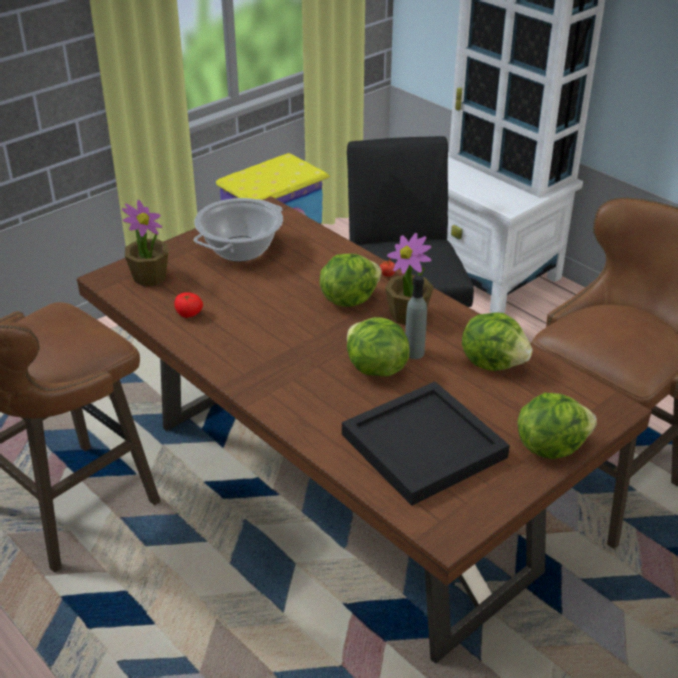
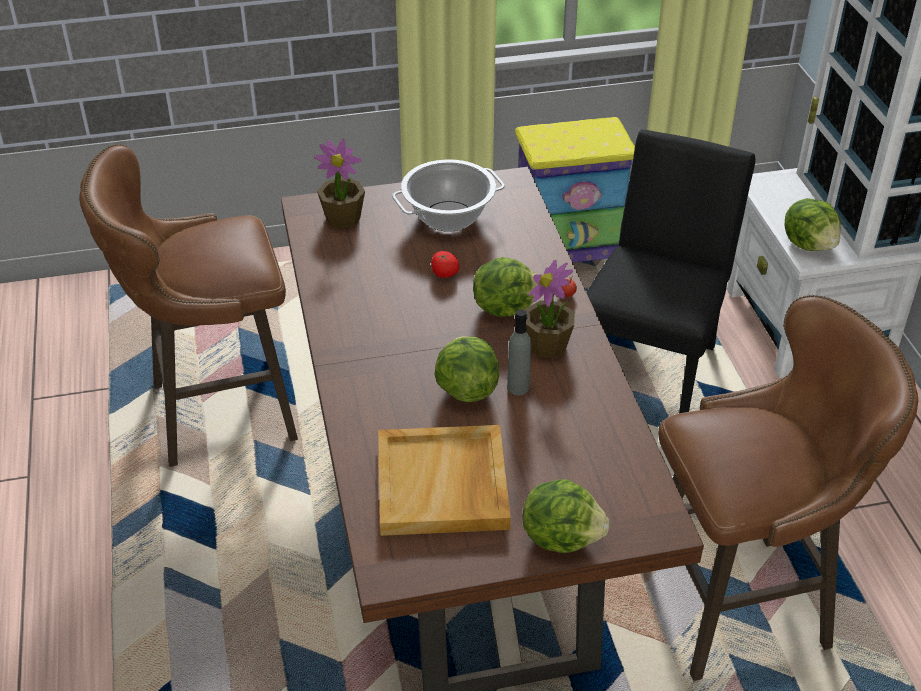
camera: 30 degrees right, 5 degrees up
(188, 314) = (346, 269): tomato -> tomato (444, 274)
(425, 446) = (443, 485): black tray -> beige tray
(493, 362) = (587, 428): lettuce -> lettuce (810, 244)

